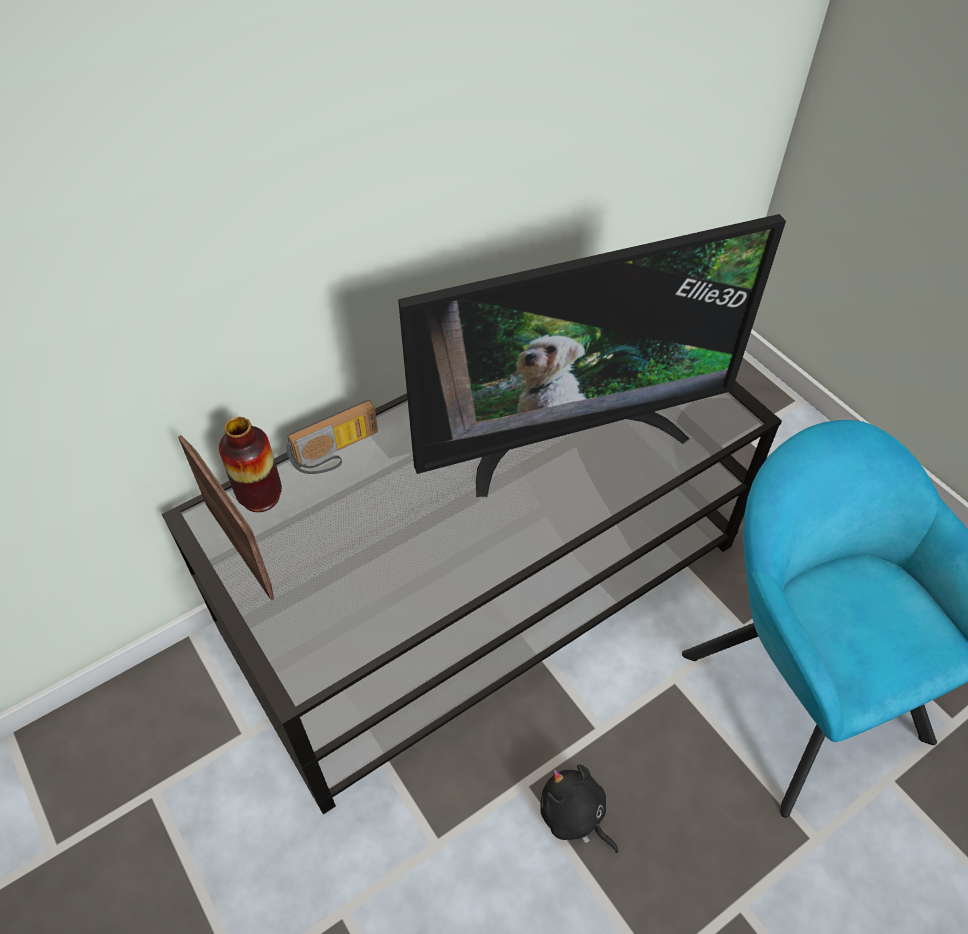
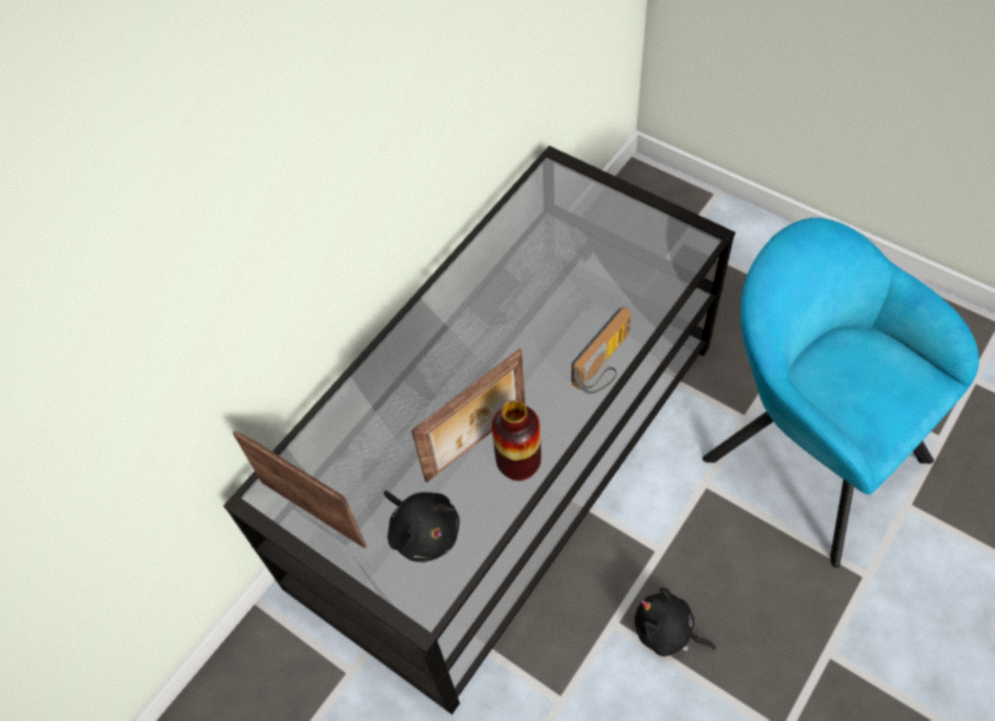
camera: 15 degrees left, 5 degrees up
(260, 497) = (308, 457): vase -> vase (519, 464)
(335, 605) = (423, 531): none -> black plush toy
(337, 453) = (360, 392): radio -> radio (606, 365)
(427, 539) = (477, 444): none -> picture frame
(570, 438) = (561, 308): television -> none

